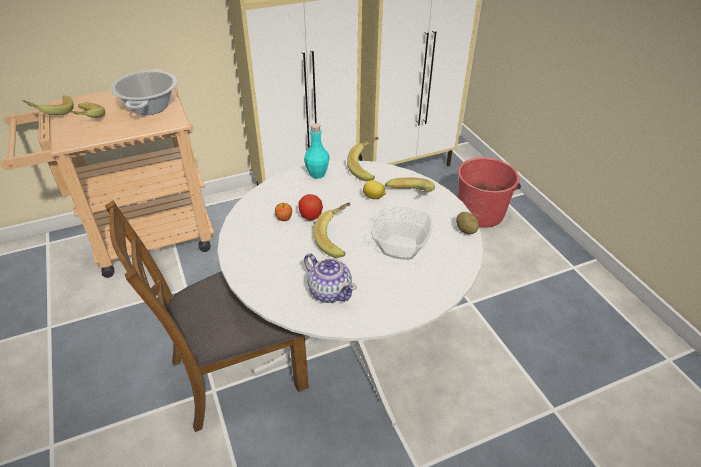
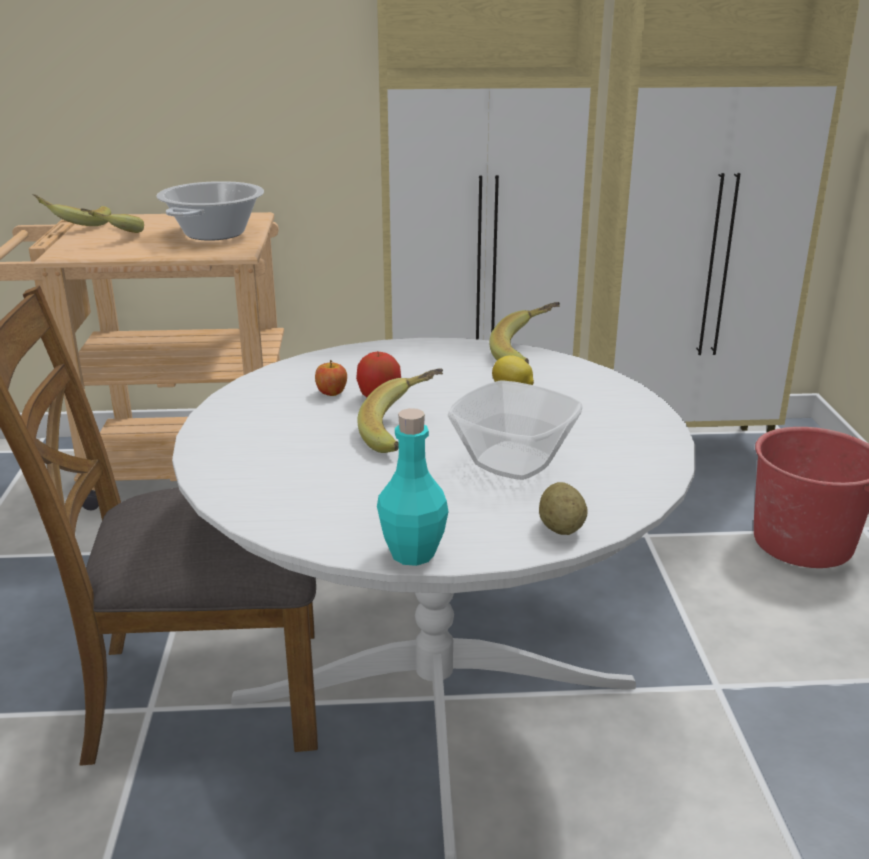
camera: 20 degrees right, 15 degrees down
(317, 174) = (432, 350): turquoise bottle -> turquoise bottle (413, 553)
(330, 291) = (336, 495): teapot -> none
(409, 197) = (580, 401): banana -> none
(466, 230) = (665, 460): potato -> potato (561, 528)

